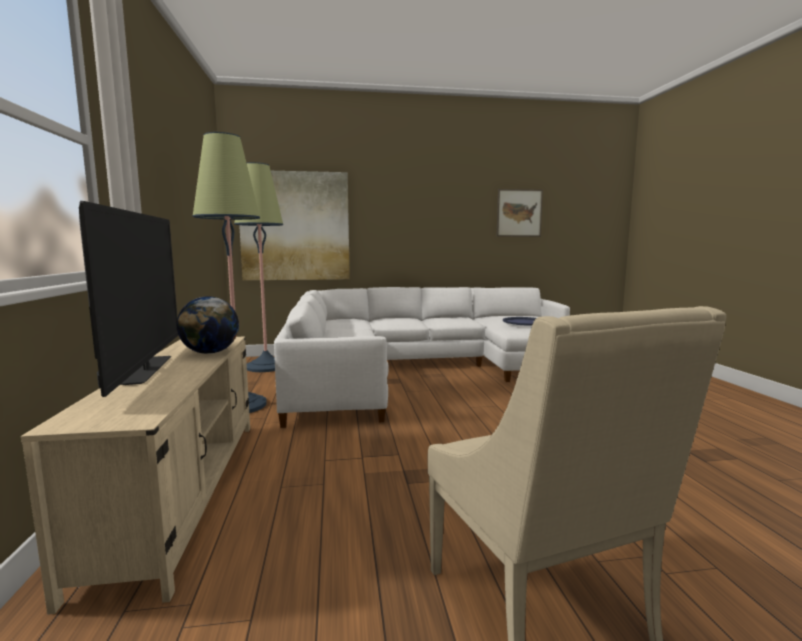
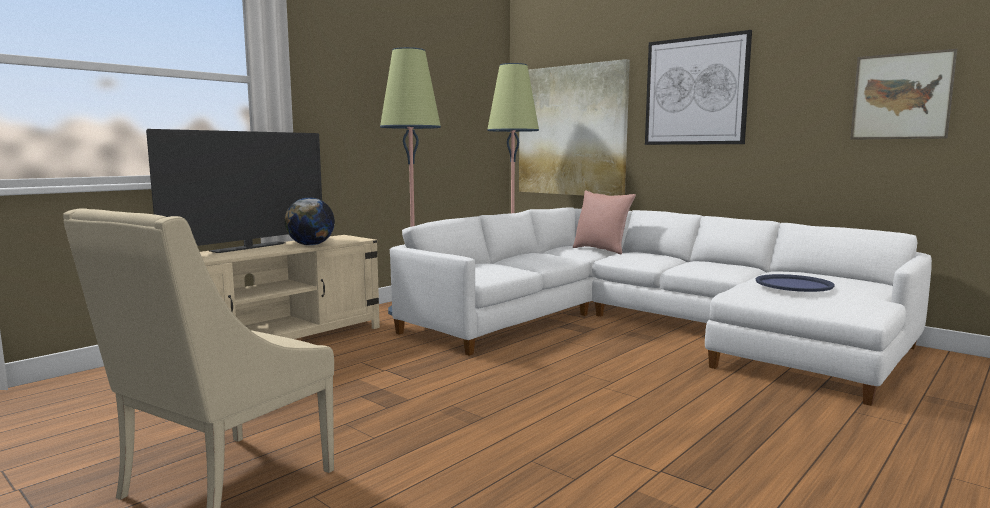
camera: 50 degrees right, 0 degrees up
(361, 320) = (601, 250): none -> pink pillow
(401, 201) = (695, 91): none -> picture

